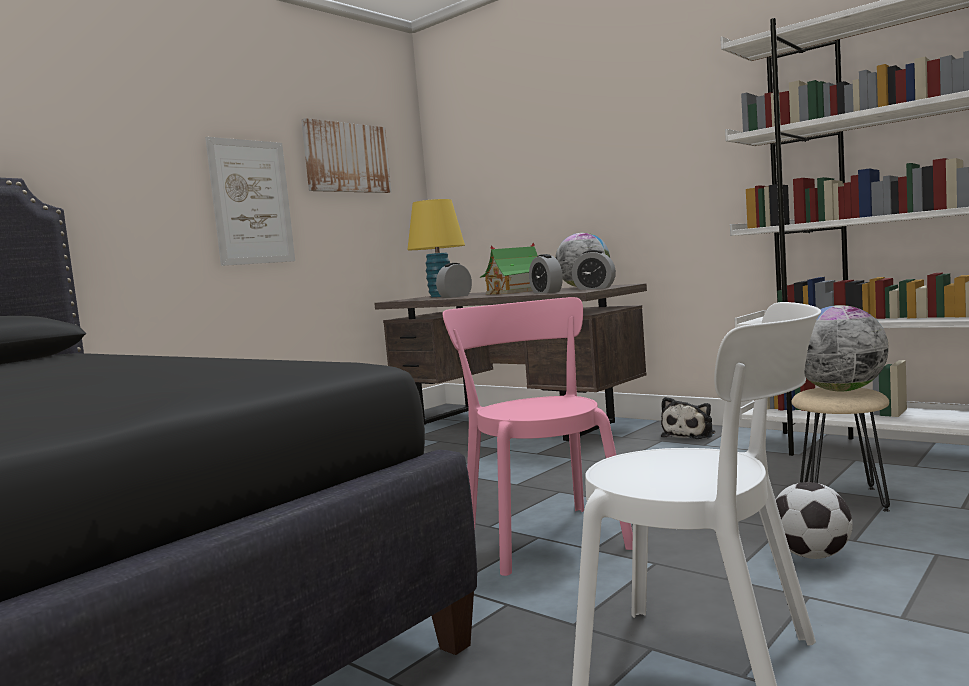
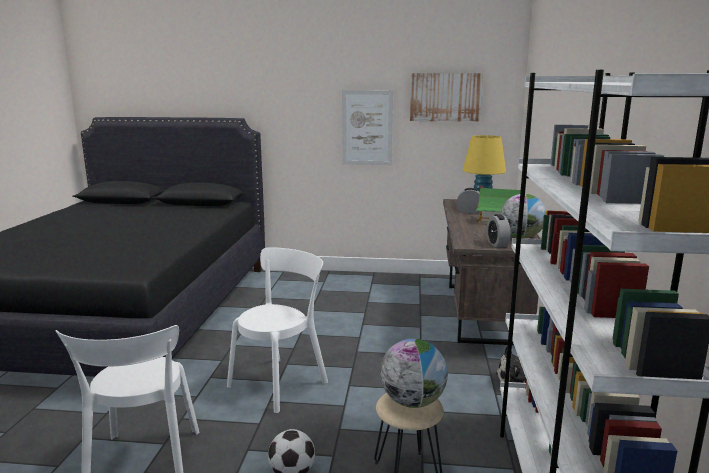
camera: 55 degrees right, 10 degrees up
(543, 535) = (281, 382): pink chair -> white chair
(546, 292) = (473, 235): alarm clock -> none

